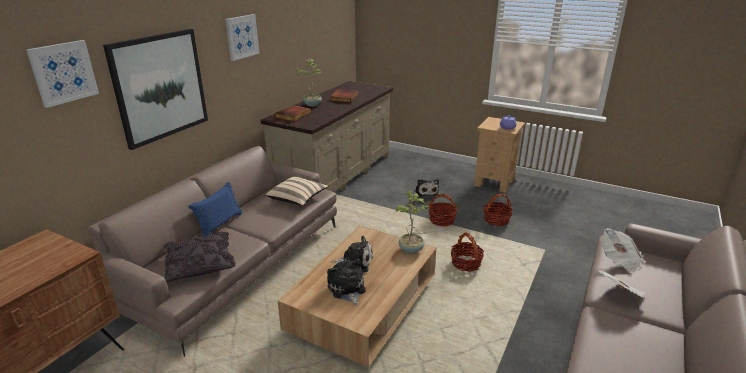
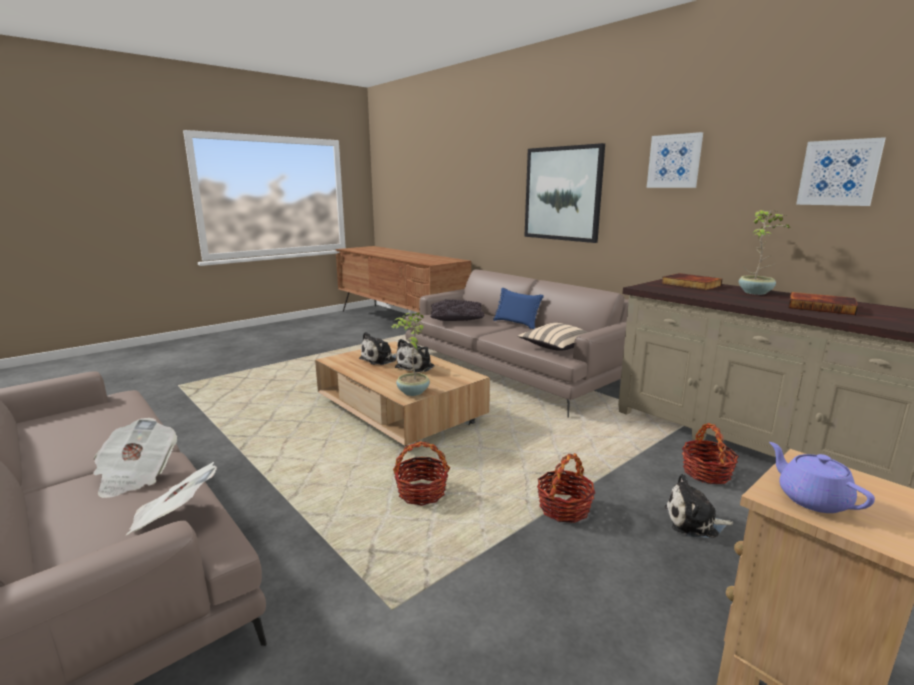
camera: 110 degrees right, 10 degrees down
(63, 72) = (504, 164): picture -> picture (838, 173)
(347, 289) = (380, 359): plush toy -> plush toy turned 135 degrees clockwise
(496, 220) = (545, 586): basket -> basket (706, 473)

